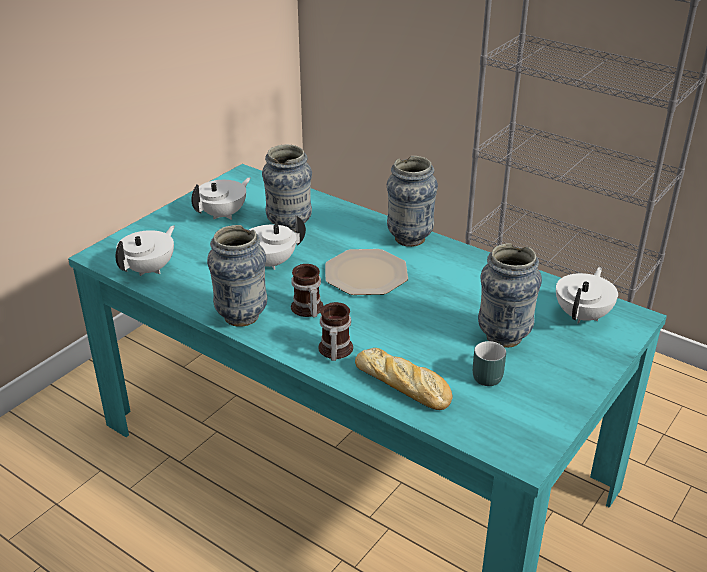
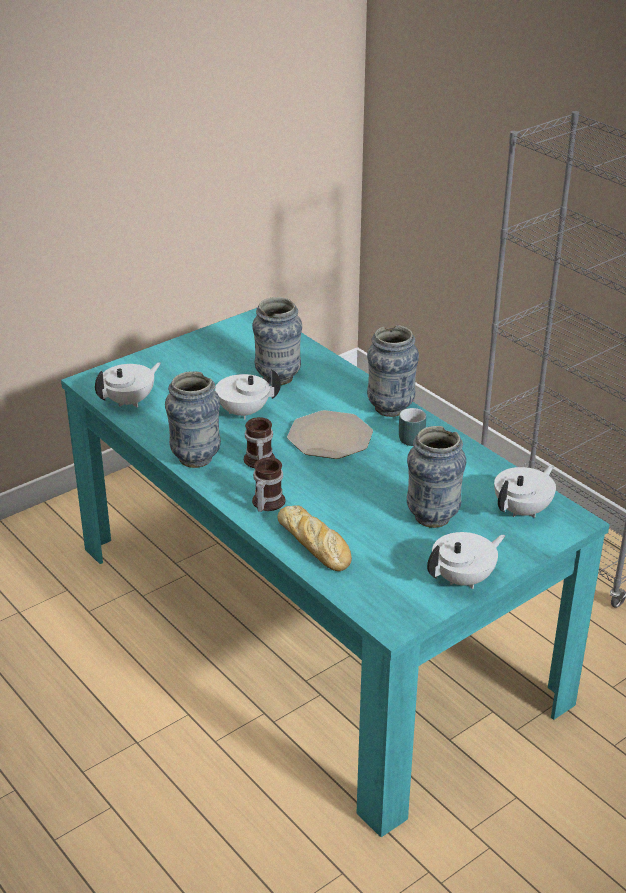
camera: 15 degrees right, 0 degrees up
(223, 214) = (219, 357): white teapot -> white teapot (463, 579)
(485, 374) = (396, 547): turquoise mug -> turquoise mug (411, 437)

